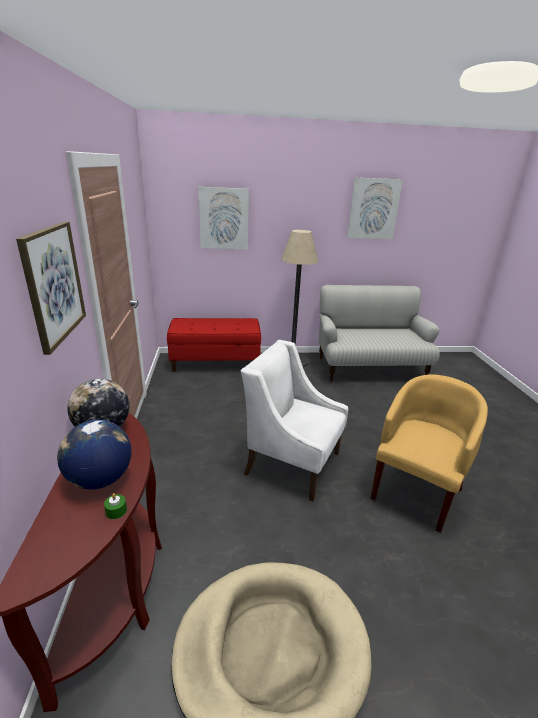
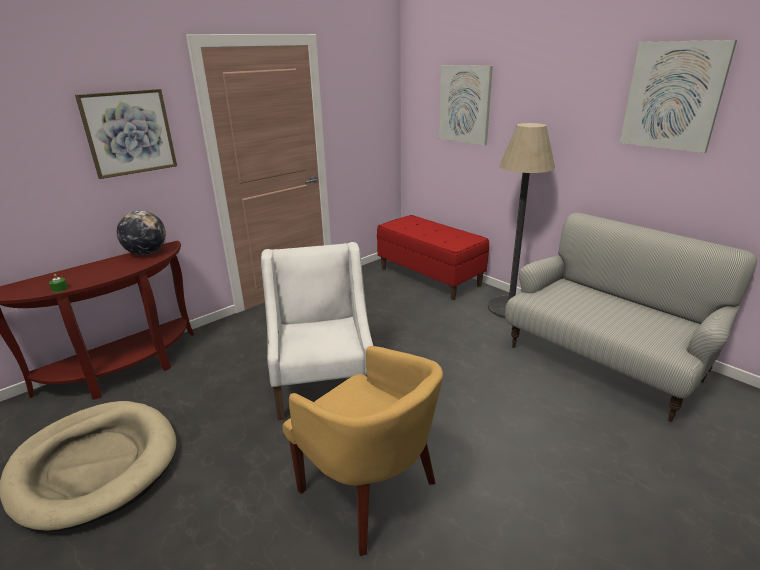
camera: 55 degrees right, 0 degrees up
(100, 479) = (90, 273): globe -> none
(416, 490) = (370, 492): yellow armchair -> yellow armchair turned 45 degrees clockwise

